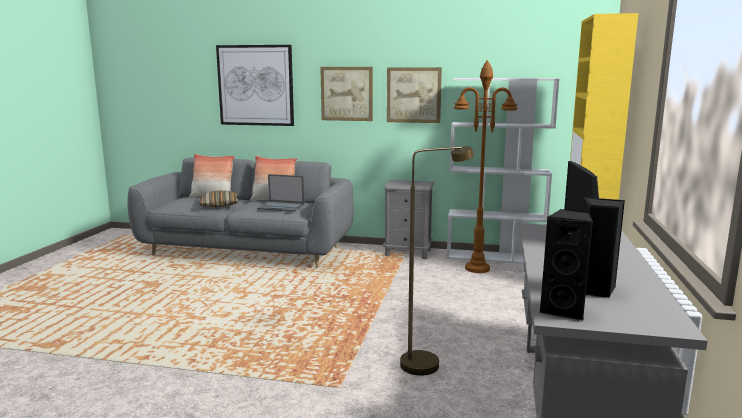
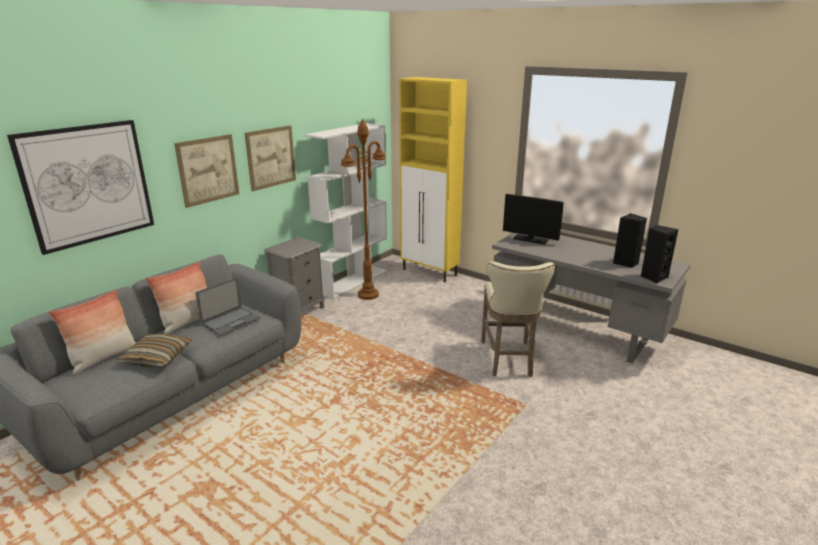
camera: 65 degrees left, 10 degrees up
(428, 362) = (508, 360): brown floor lamp -> beige stool

